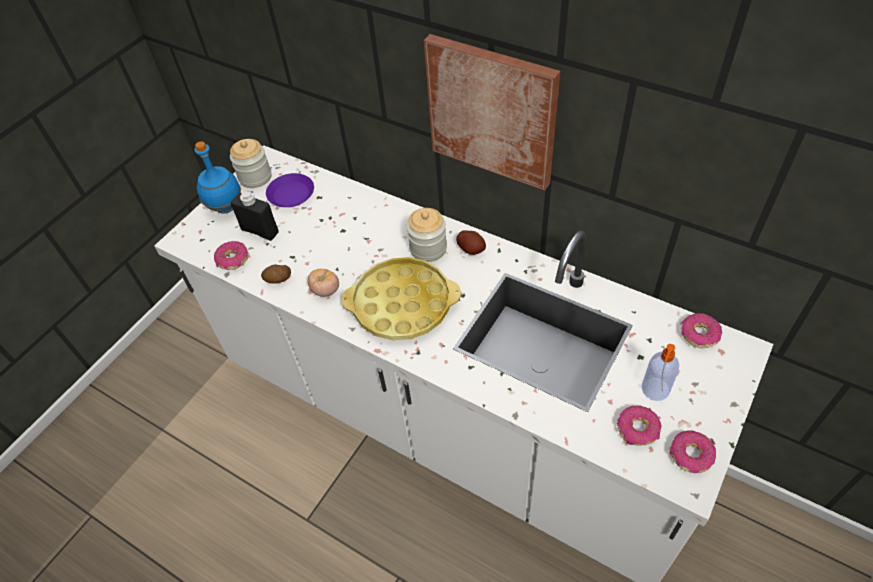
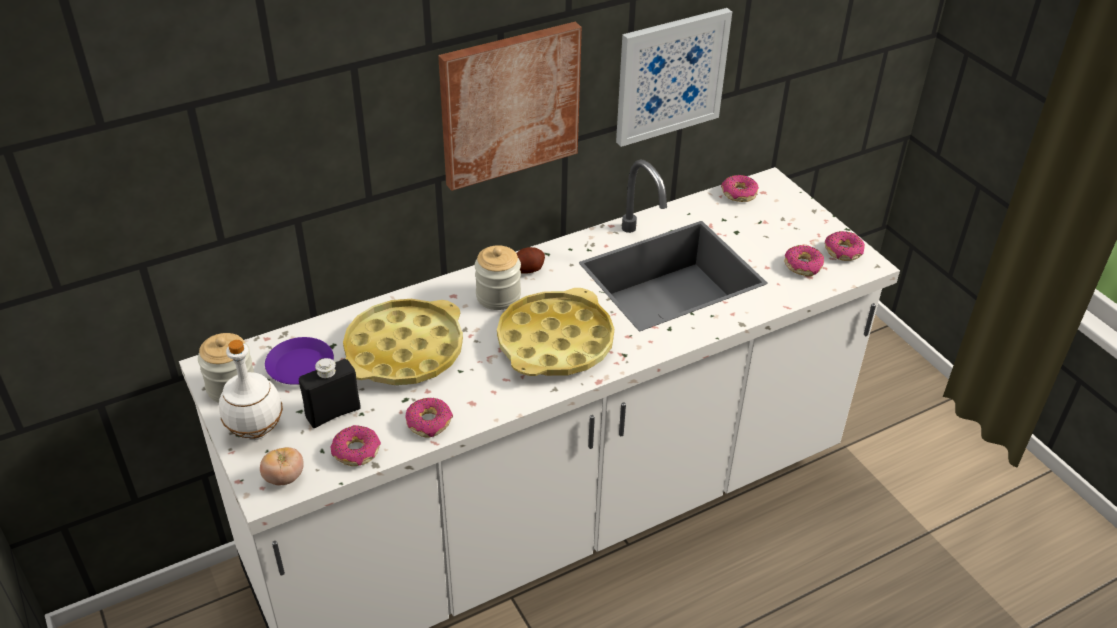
camera: 65 degrees left, 10 degrees down
(226, 207) = (255, 430): blue bottle -> white bottle
(278, 279) = (429, 422): potato -> donut
(325, 290) = (483, 390): tomato -> tomato (284, 478)
(337, 232) = (404, 350): none -> yellow tray
(655, 390) = (773, 240): soap dispenser -> none
(663, 181) = (670, 76): none -> picture

